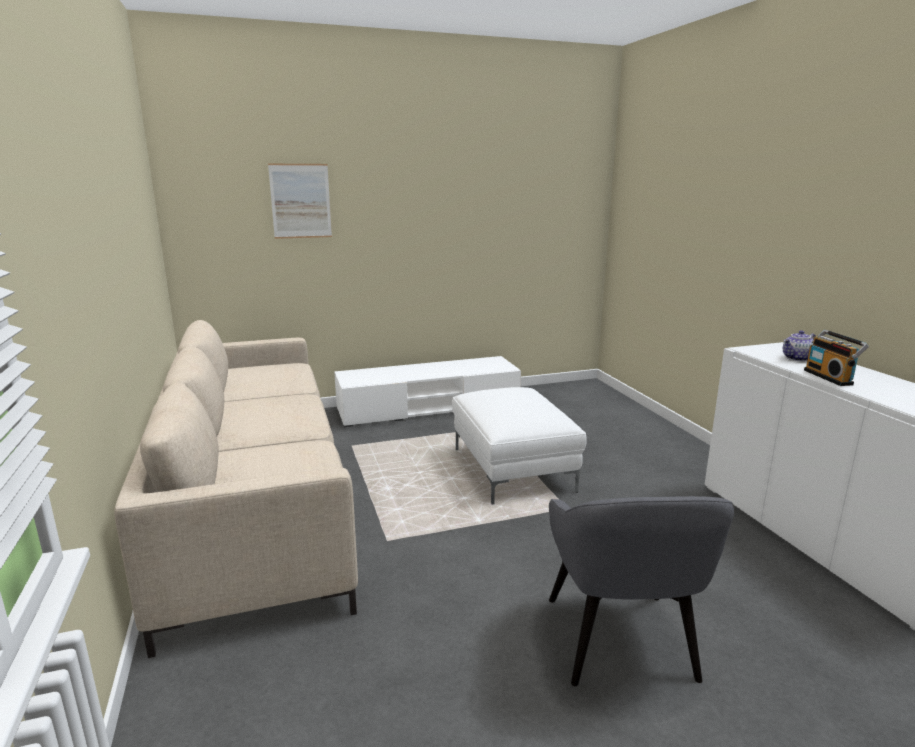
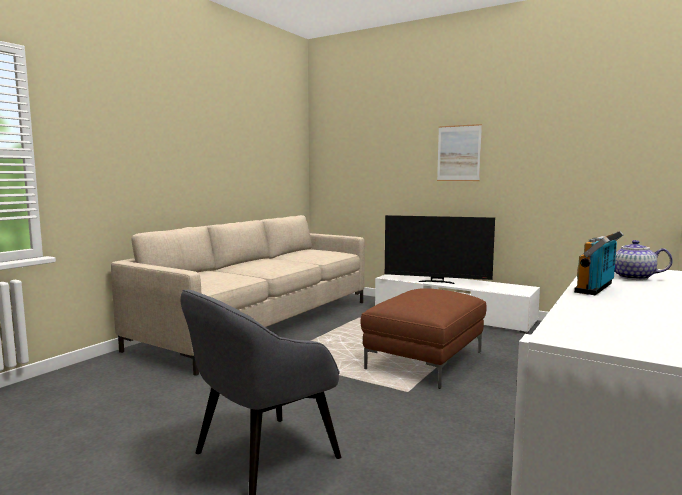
camera: 50 degrees right, 10 degrees down
(300, 201) = (384, 144): picture -> picture (458, 153)
(414, 375) = (437, 282): none -> television
(514, 470) = (425, 361): white ottoman -> brown ottoman

